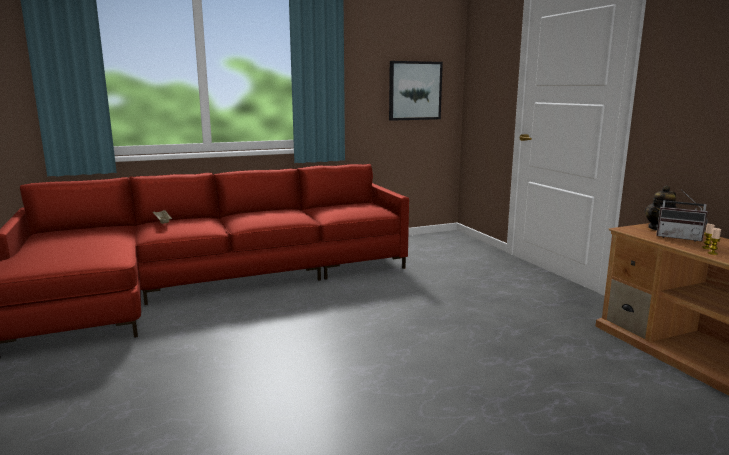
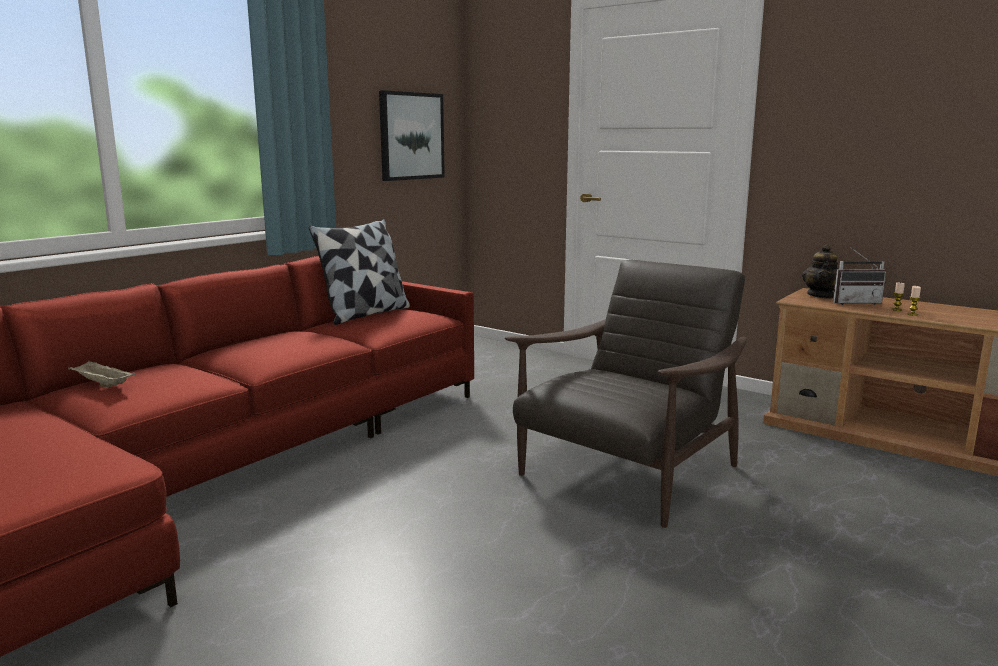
camera: 30 degrees left, 0 degrees up
(344, 204) = (365, 314): none -> pillow
(441, 334) = (627, 473): none -> brown armchair

